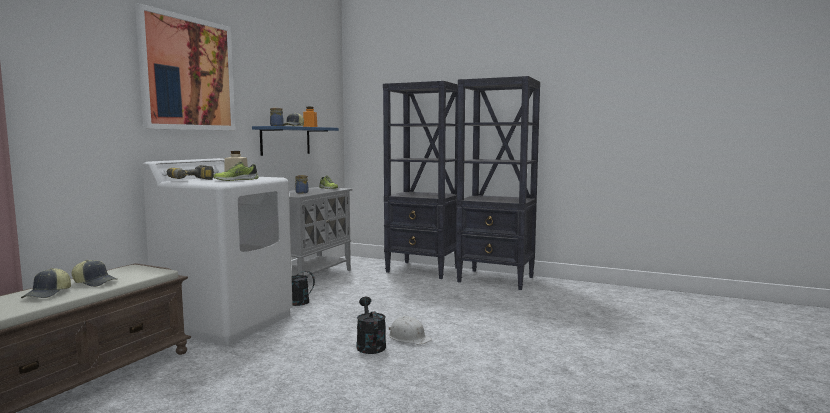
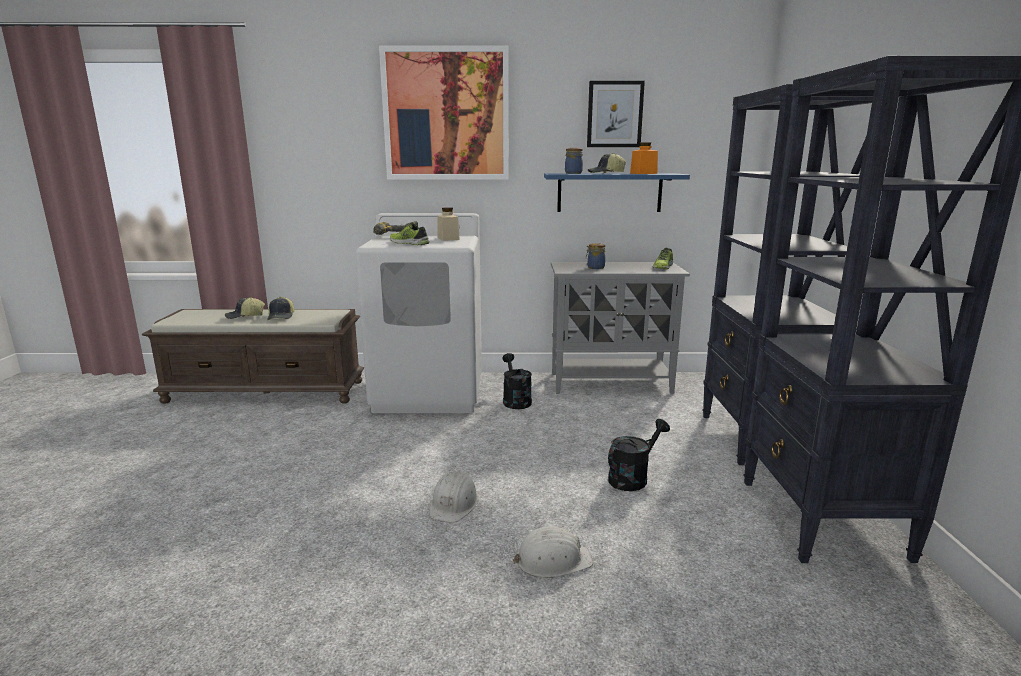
camera: 65 degrees right, 10 degrees up
(284, 86) = (615, 114): none -> picture
(369, 345) = (412, 483): black watering can -> black watering can (632, 477)
(486, 326) = (552, 560): none -> white hard hat

